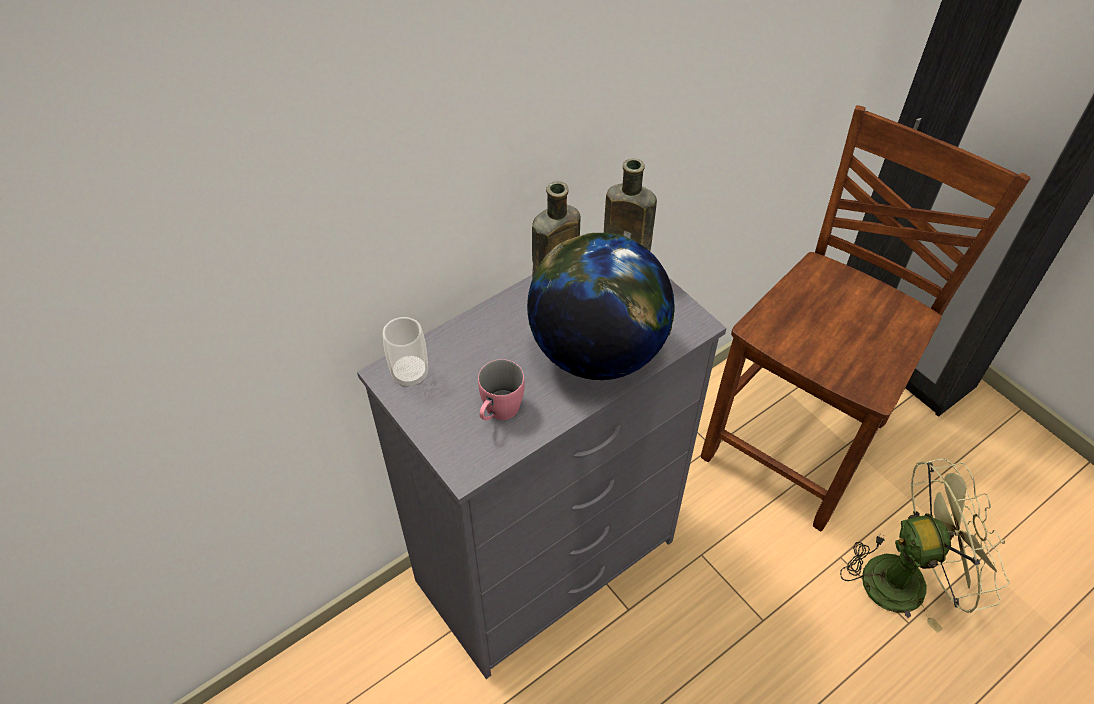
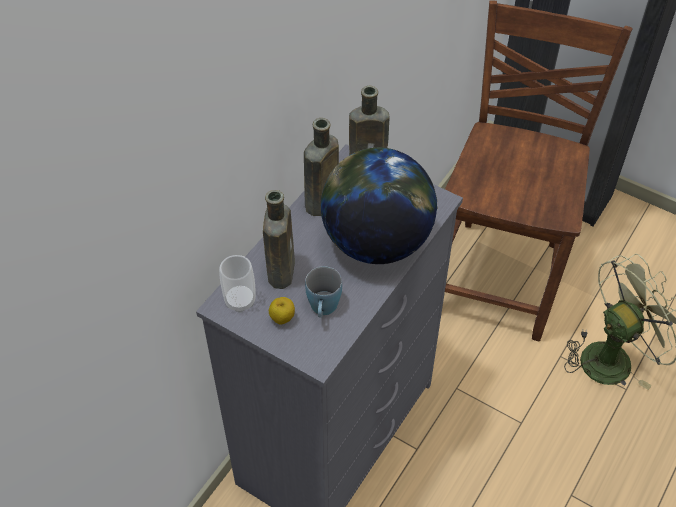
camera: 20 degrees left, 0 degrees up
(447, 410) = (282, 319): none -> apple
(473, 352) = (281, 270): none -> brown bottle
(498, 413) = (323, 310): pink mug -> blue mug

